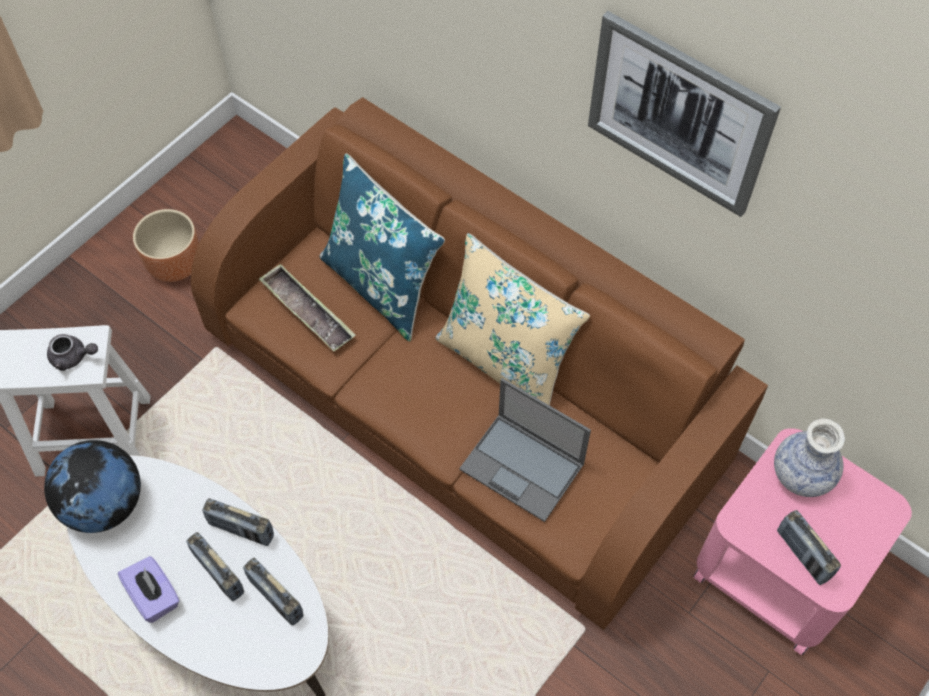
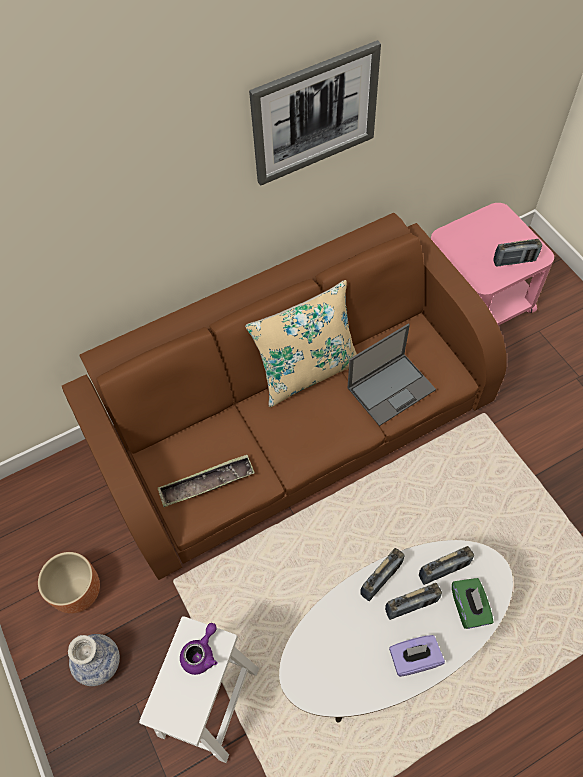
camera: 65 degrees left, 0 degrees up
(73, 357) = (201, 653): grey teapot -> purple teapot
(104, 504) = (321, 679): globe -> none
(236, 642) = (469, 607): none -> green tissue box
(382, 285) = (207, 426): blue pillow -> none
(802, 474) = (463, 241): vase -> vase (99, 663)

